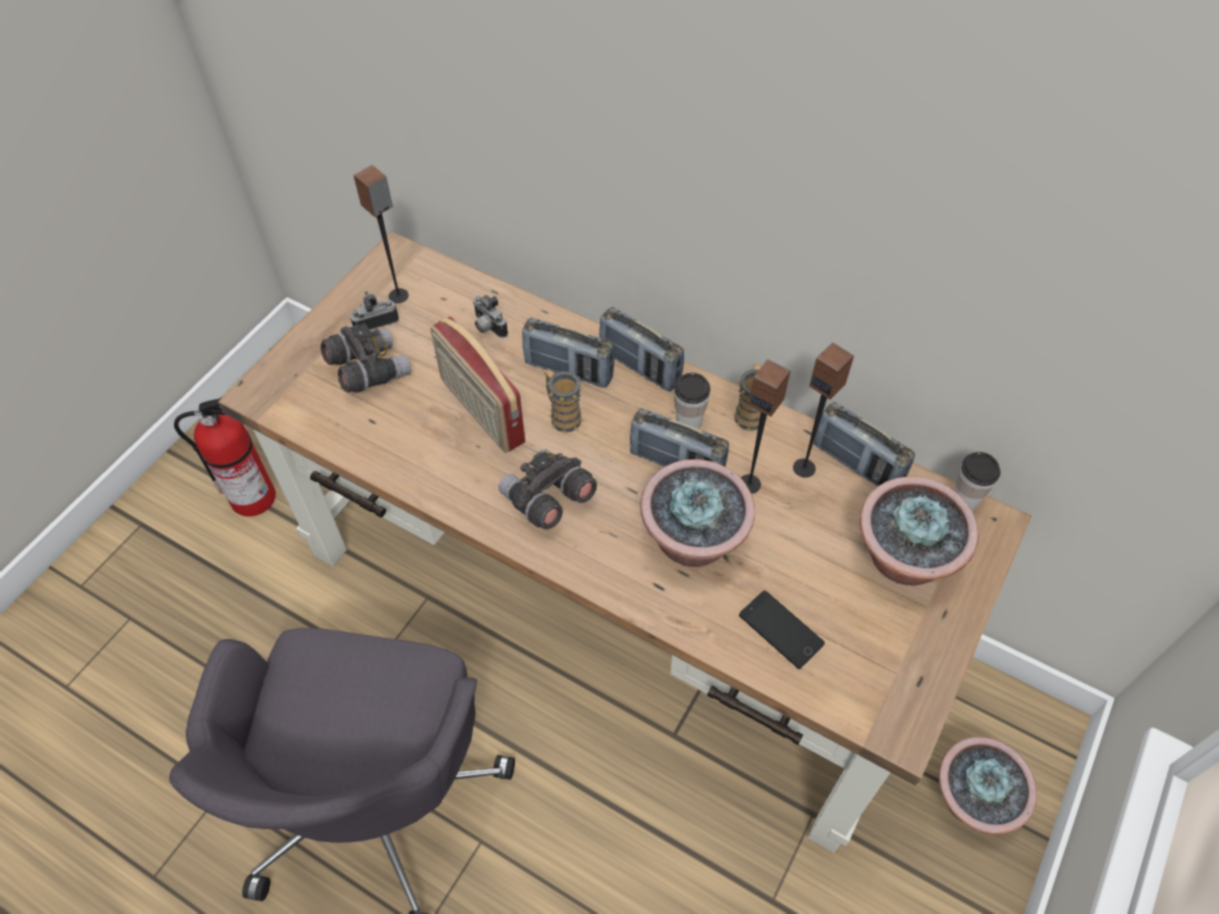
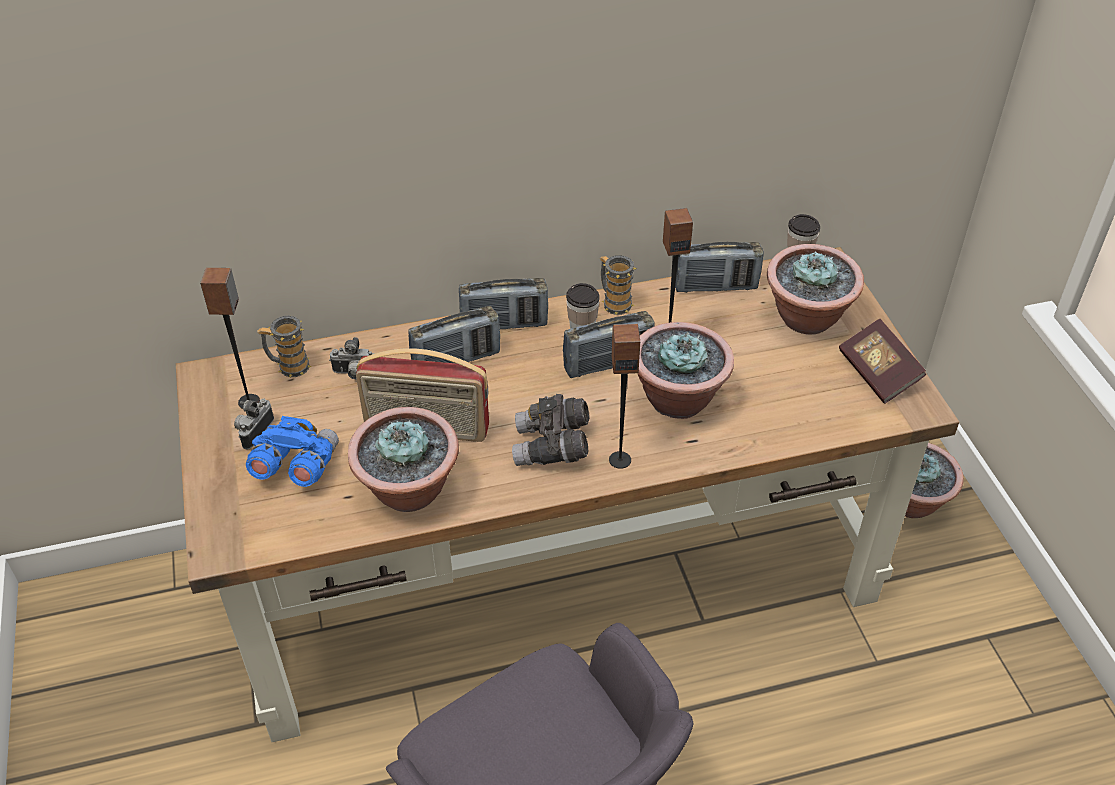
camera: 45 degrees left, 10 degrees down
(255, 496) = (154, 745): fire extinguisher -> none
(368, 370) = (296, 467): grey binoculars -> blue binoculars
(412, 451) = (409, 491): none -> potted plant
(562, 416) = (491, 390): mug -> mug (288, 366)
(781, 629) = (792, 407): phone -> none
(804, 468) = (688, 310): speaker -> speaker (620, 459)
(902, 666) = (878, 373): none -> book

